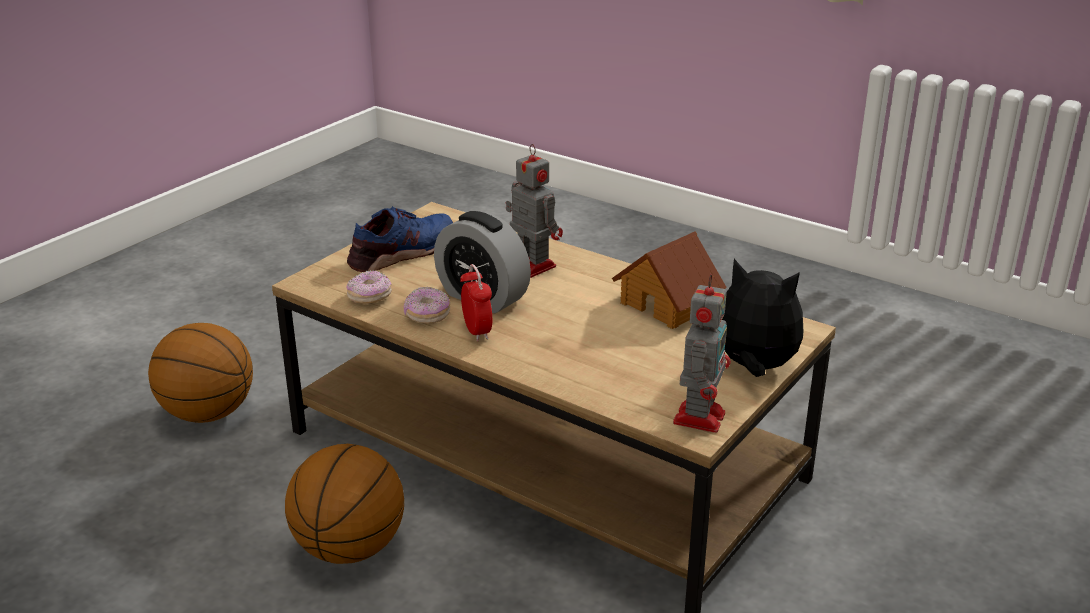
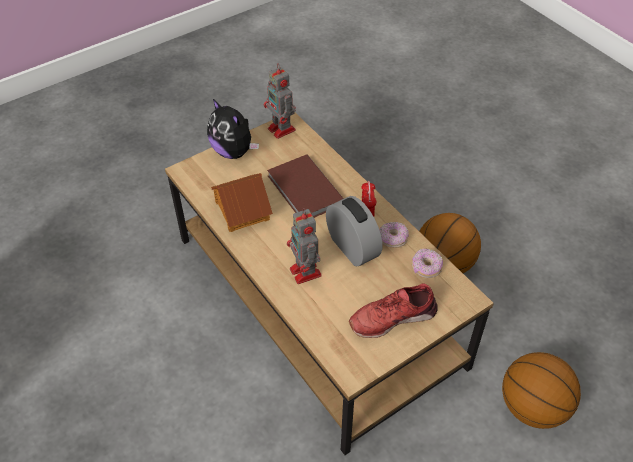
camera: 160 degrees left, 20 degrees up
(403, 252) = (392, 317): blue shoe -> red shoe
(593, 341) = (304, 191): none -> brown book
(700, 416) = (282, 130): toy robot -> toy robot turned 75 degrees counterclockwise

